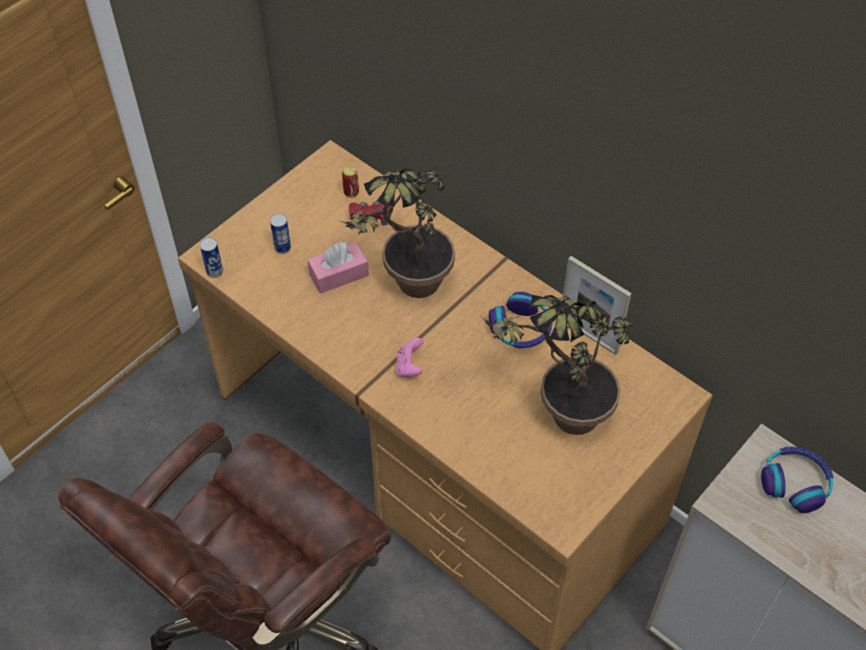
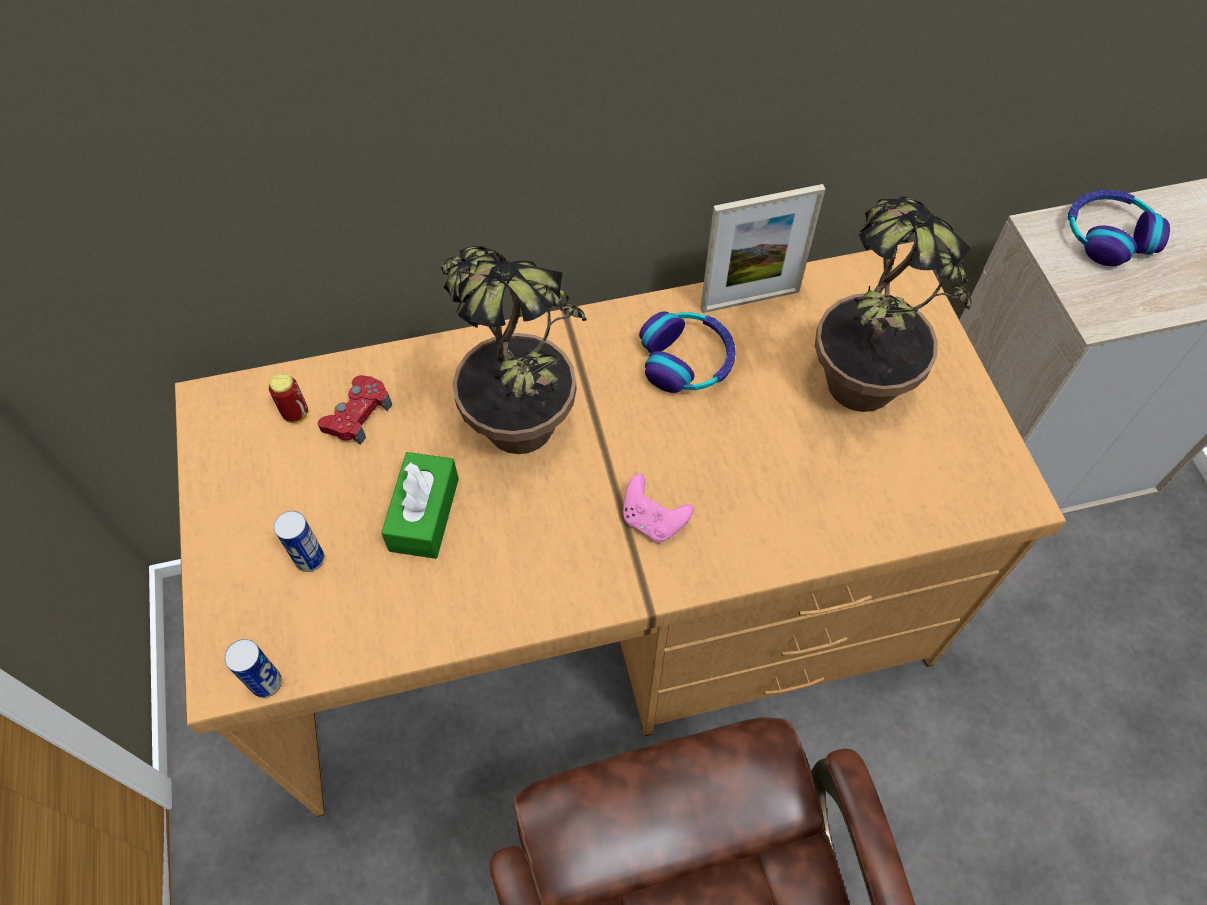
camera: 55 degrees left, 5 degrees up
(339, 274) = (424, 514): pink tissue box -> green tissue box

